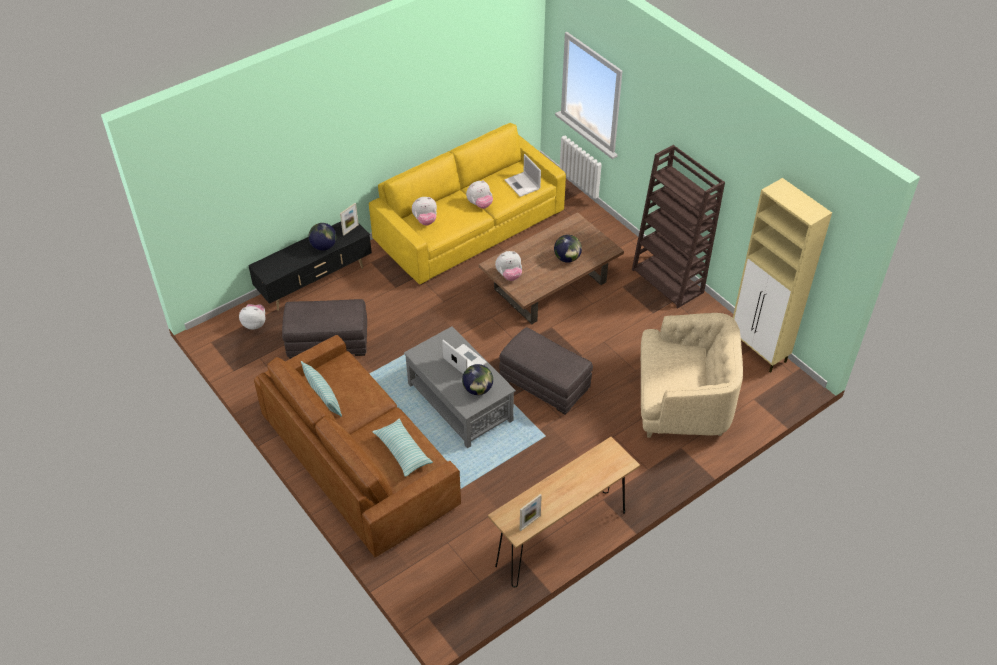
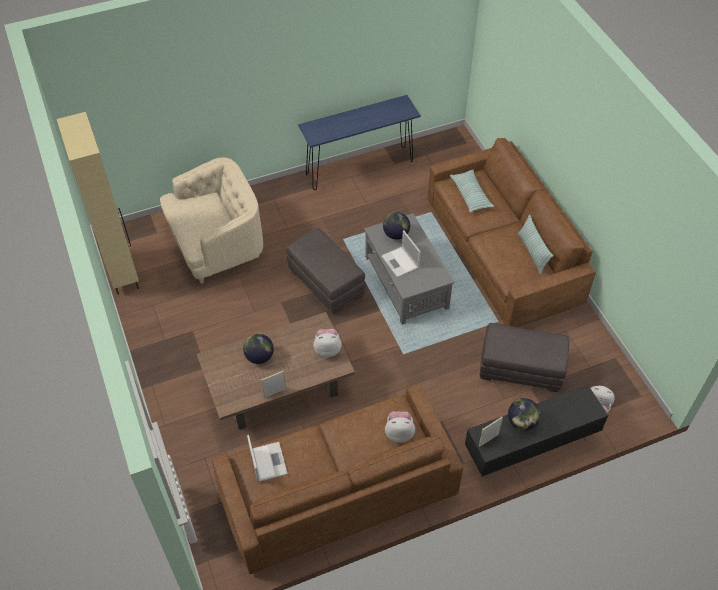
camera: 165 degrees left, 5 degrees up
(469, 226) = (337, 490): yellow sofa -> brown sofa
(480, 204) = (328, 446): plush toy -> none
(530, 523) = (392, 105): picture frame -> picture frame (274, 393)
(561, 538) = (359, 168): brown console table -> blue console table
(668, 281) = (156, 363): brown bookcase -> none
(682, 401) = (216, 243): beige armchair -> beige armchair turned 135 degrees clockwise

